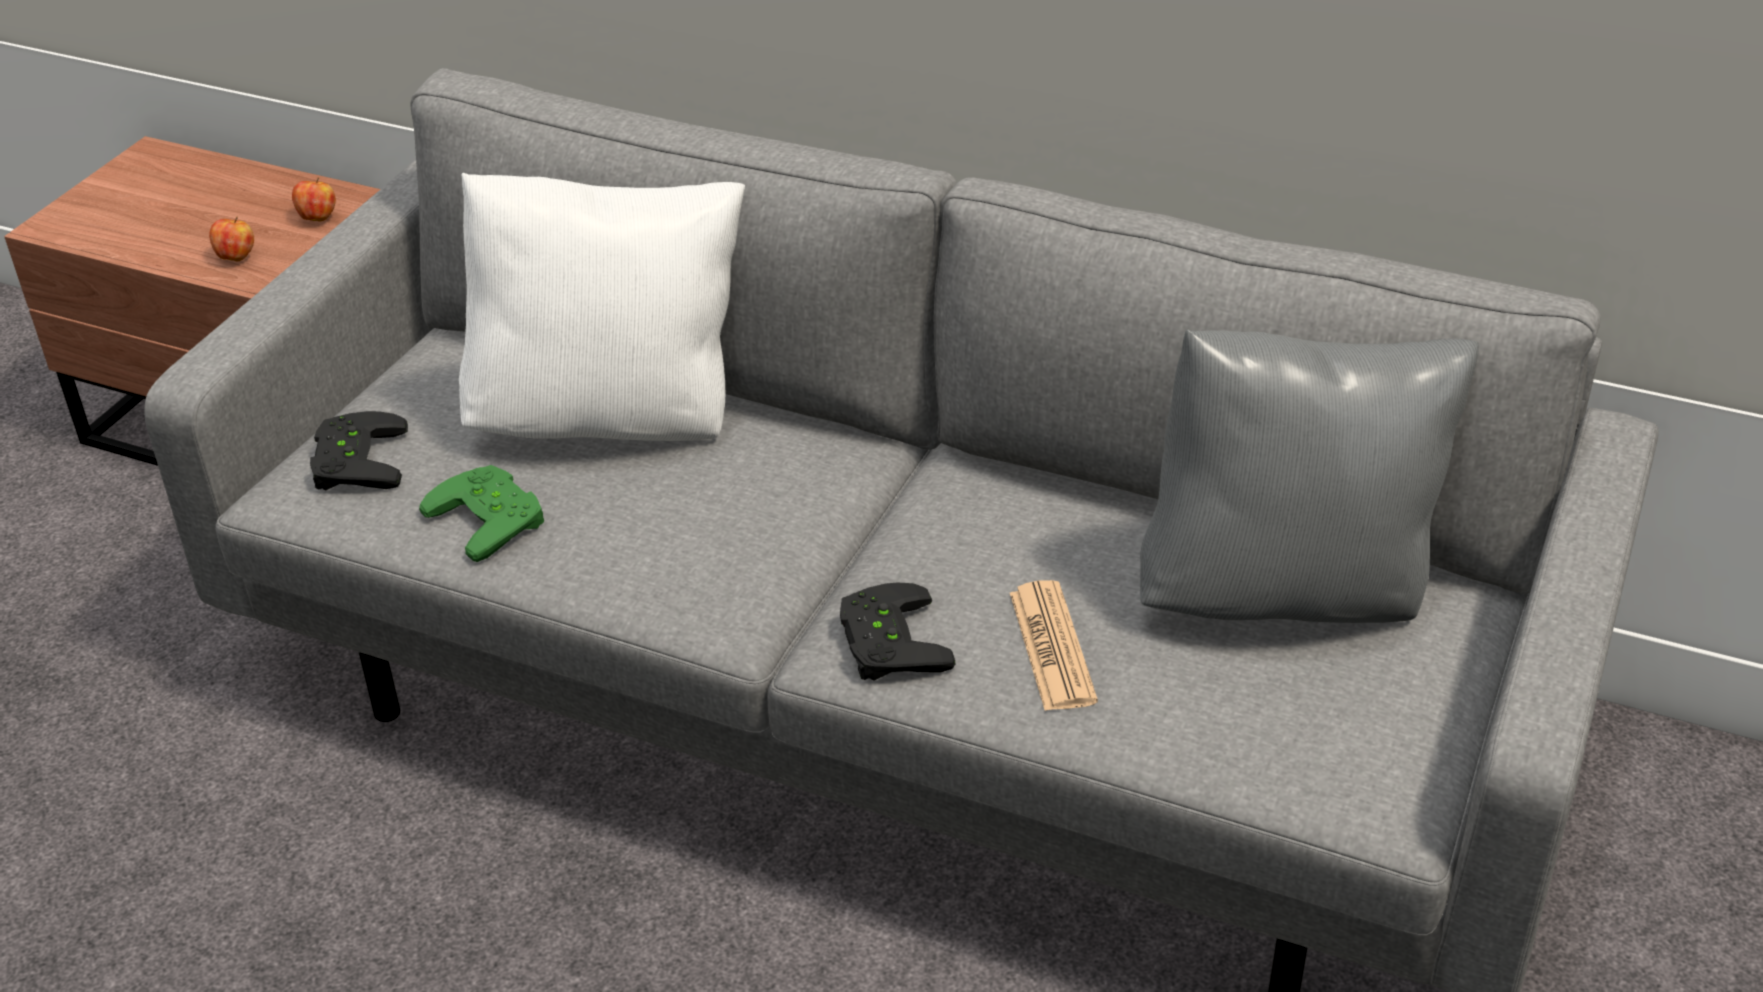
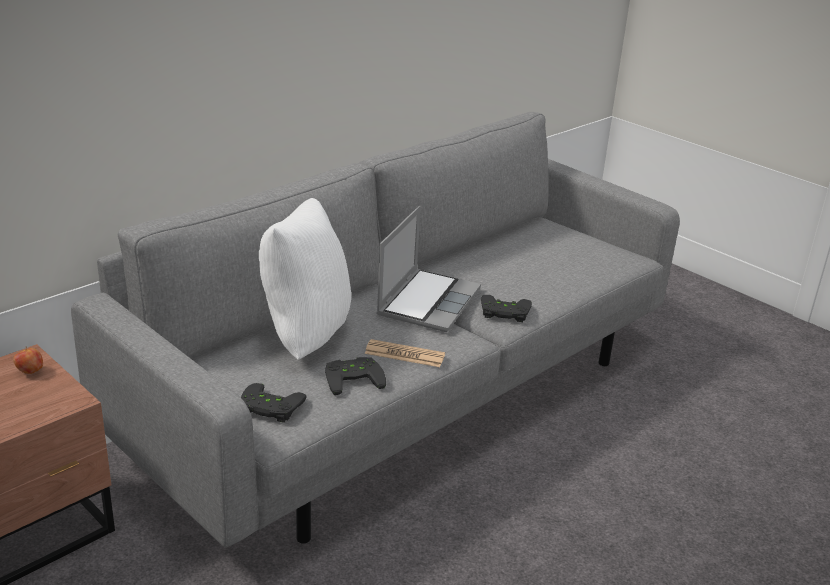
camera: 70 degrees left, 10 degrees down
(236, 257) = (37, 405): apple -> none
(493, 517) = (353, 378): green game controller -> black game controller
(853, 523) = (428, 301): none -> laptop
(1052, 647) = (529, 284): newspaper -> newspaper (404, 354)
(1287, 594) = (526, 243): grey pillow -> none

